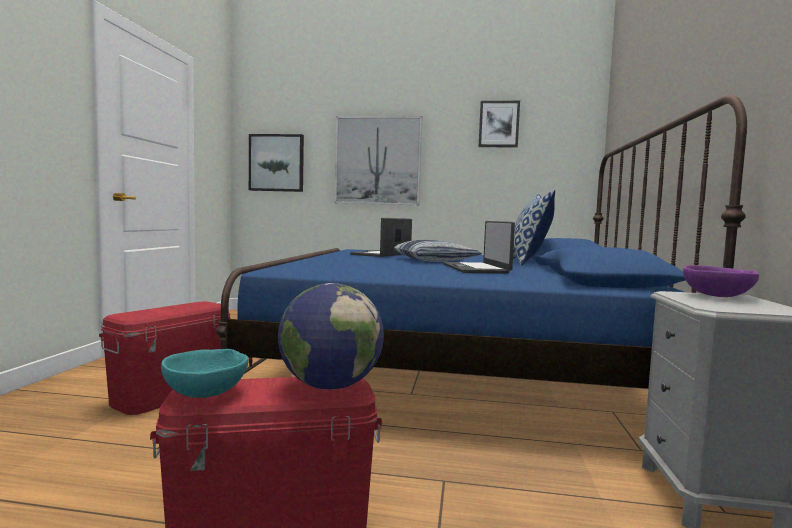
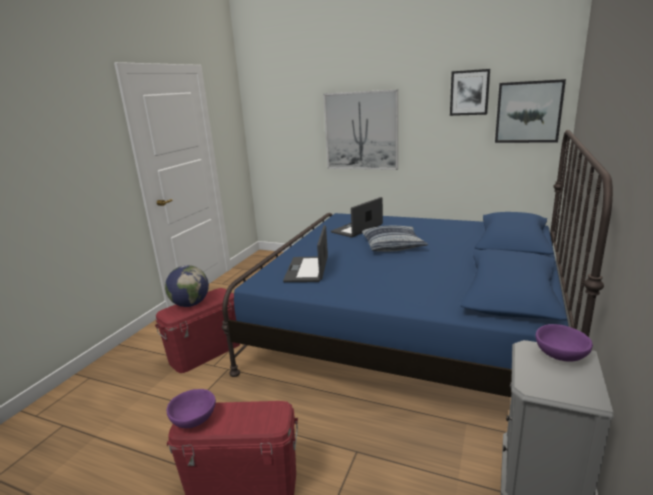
camera: 15 degrees right, 15 degrees up
(206, 394) = (194, 420): turquoise bowl -> purple bowl
(276, 163) = (279, 135): picture -> picture (528, 112)
(330, 386) = (265, 415): globe -> globe (190, 304)
(476, 269) = (415, 268): laptop -> laptop (307, 269)
(528, 262) = (474, 243): pillow -> none

